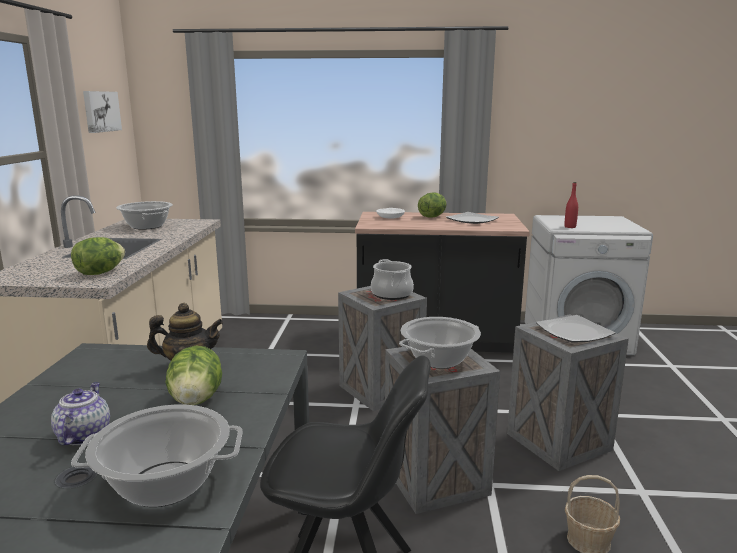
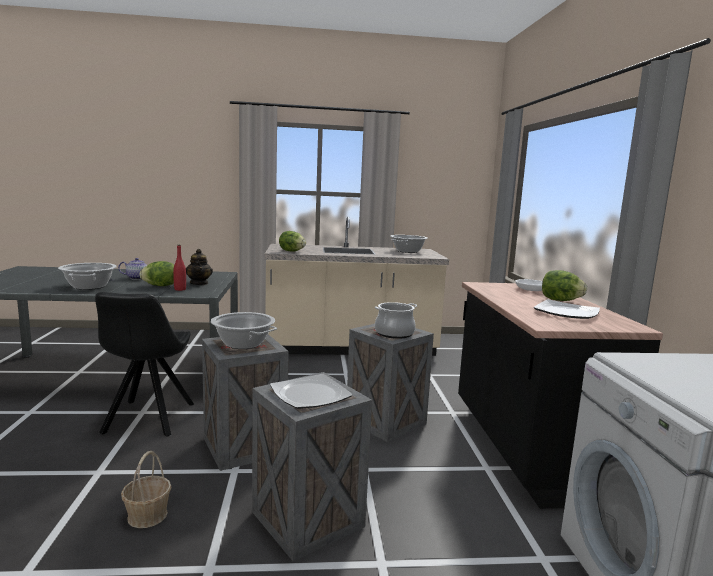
camera: 80 degrees right, 5 degrees down
(100, 111) = (445, 175): picture -> none
(570, 227) = (646, 364): red bottle -> red bottle (180, 289)

